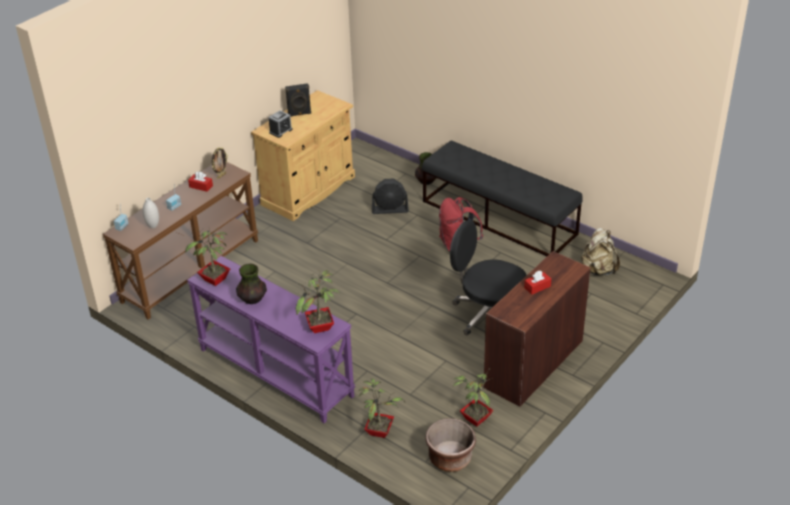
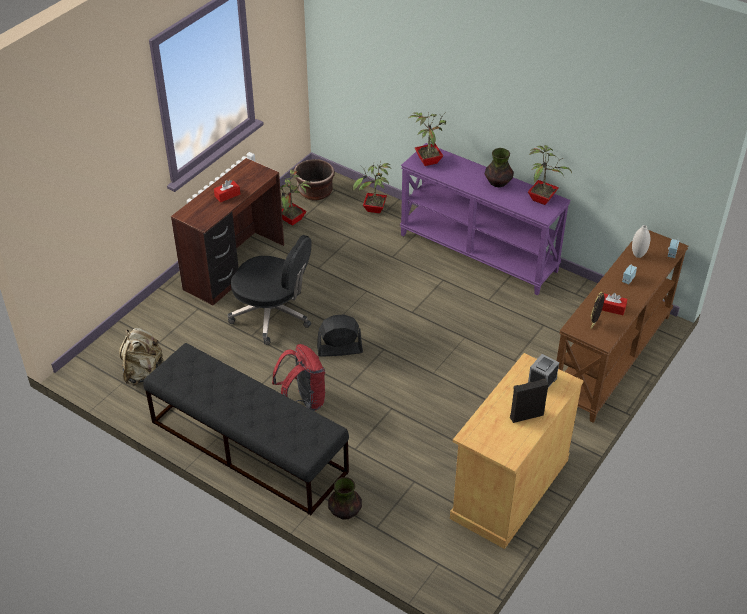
camera: 175 degrees right, 5 degrees up
(390, 209) = (391, 457): black fan -> black fan (339, 349)

